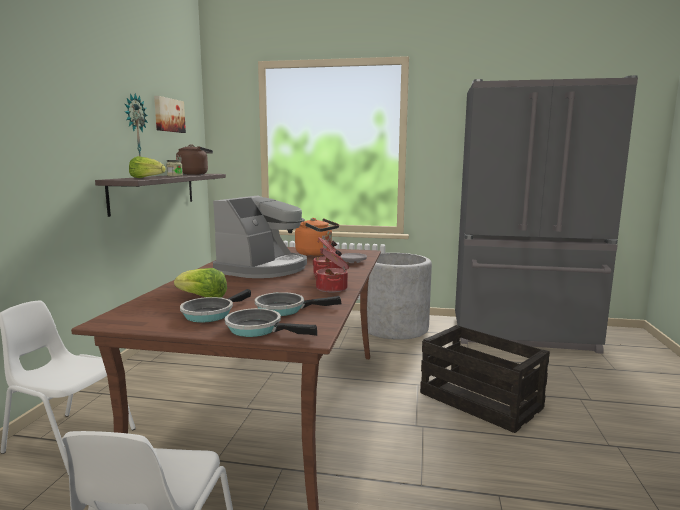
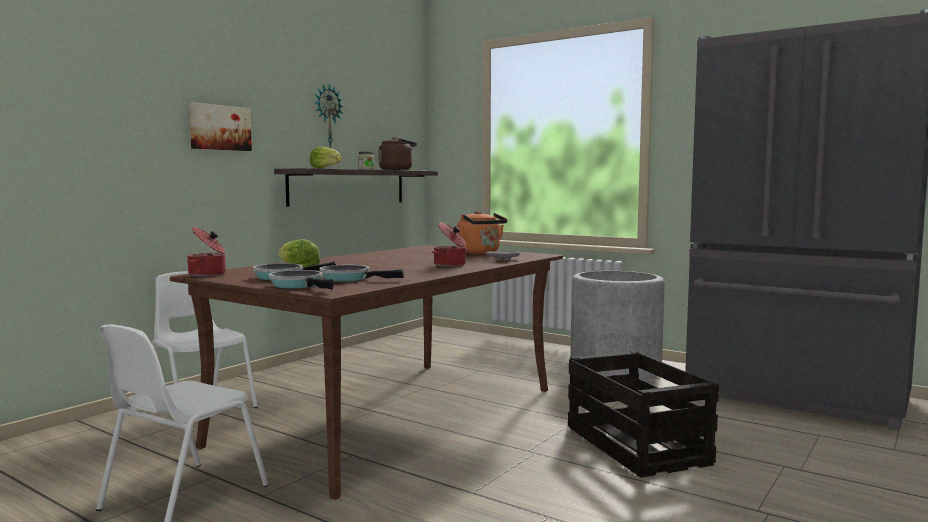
camera: 25 degrees right, 5 degrees down
(168, 115) = (374, 106): picture -> picture (219, 127)
(263, 269) = (397, 258): coffee machine -> none
(332, 288) = (428, 272): cooking pot -> cooking pot (208, 274)

